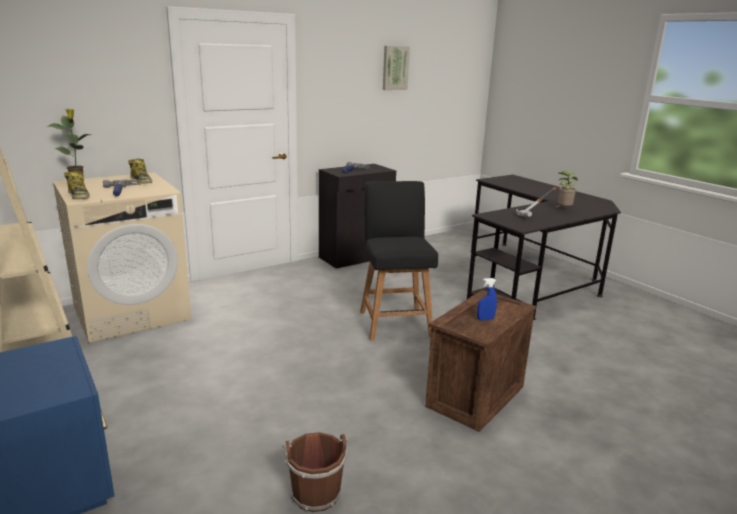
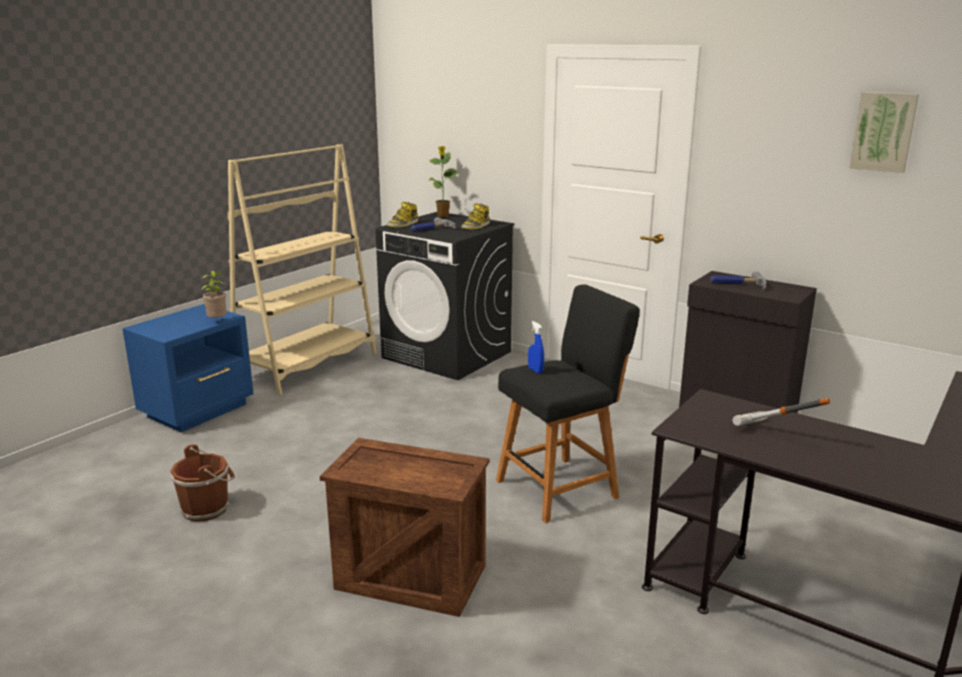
camera: 70 degrees right, 0 degrees up
(132, 312) = (447, 355): beige washing machine -> black washing machine
(485, 319) = (394, 470): blue spray bottle -> blue spray bottle (535, 370)
(563, 209) = (874, 460): potted plant -> potted plant (218, 321)

